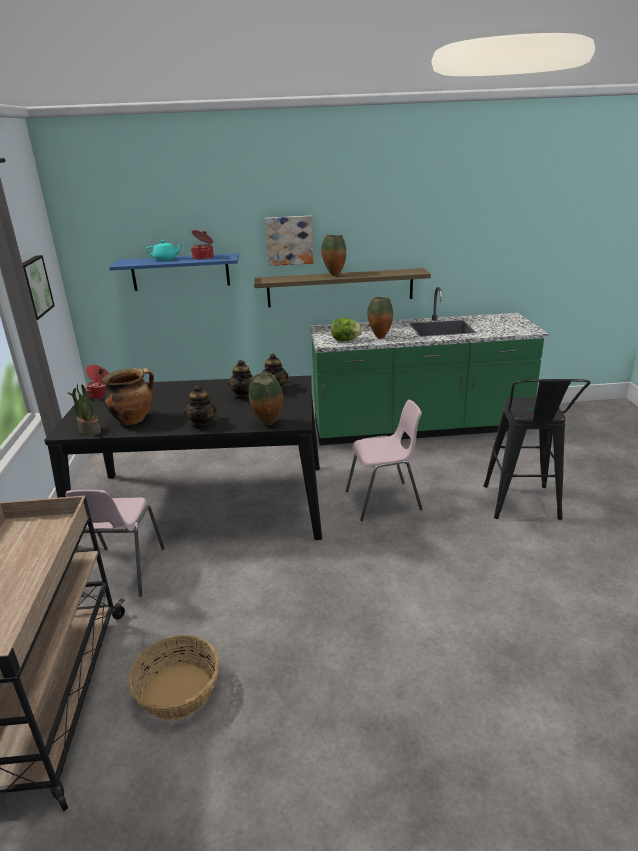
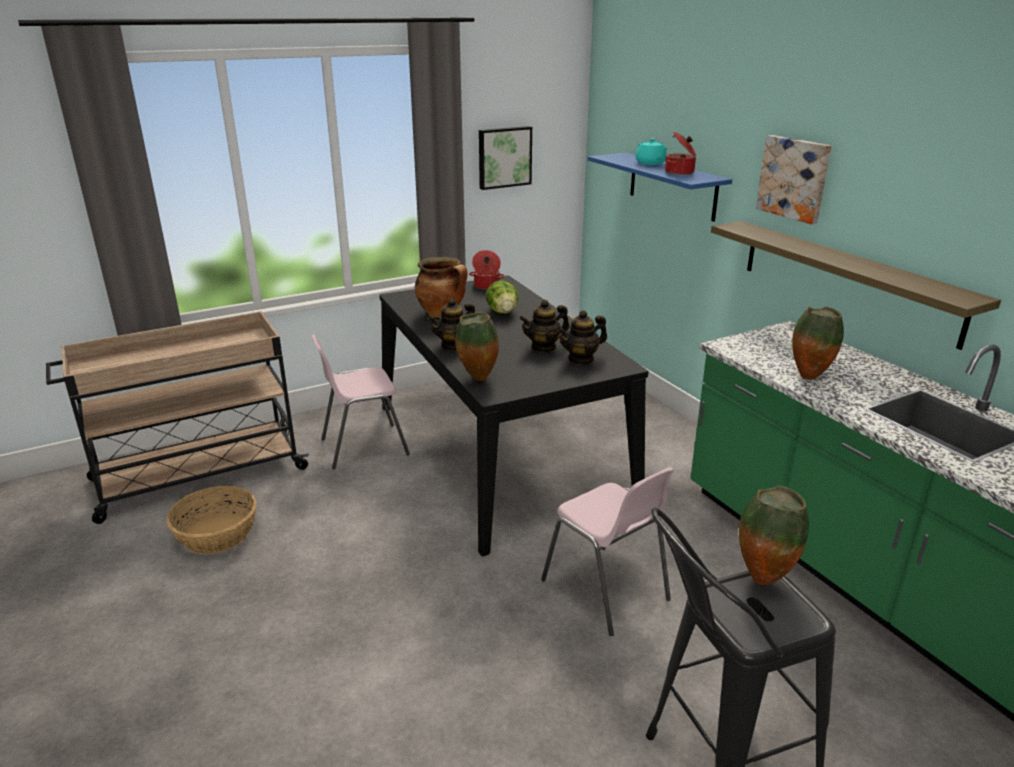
camera: 65 degrees right, 0 degrees up
(89, 430) = (407, 304): potted plant -> none
(334, 275) = (828, 252): vase -> vase (763, 578)
(345, 340) = (759, 355): lettuce -> lettuce (502, 312)

